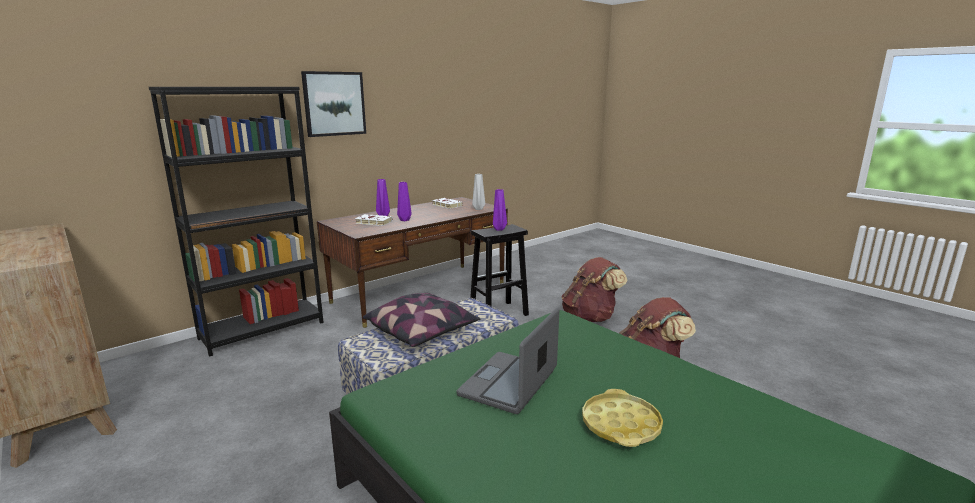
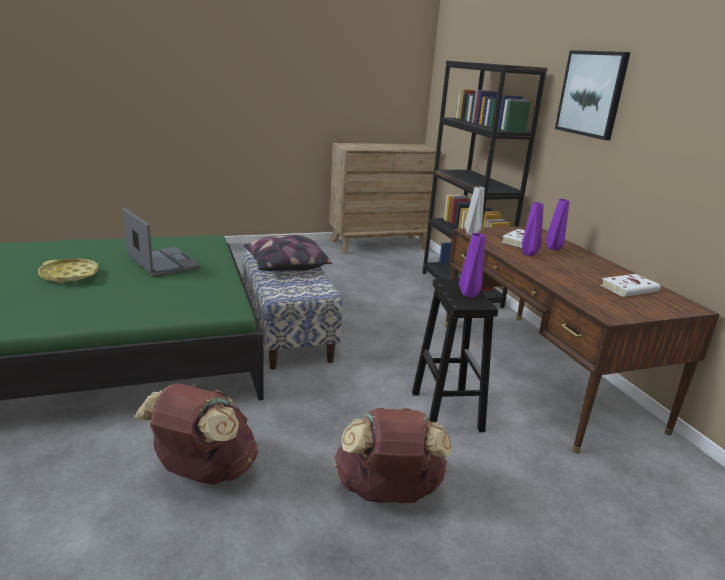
camera: 110 degrees right, 5 degrees up
(479, 209) = (598, 303): grey vase -> grey vase (472, 234)

